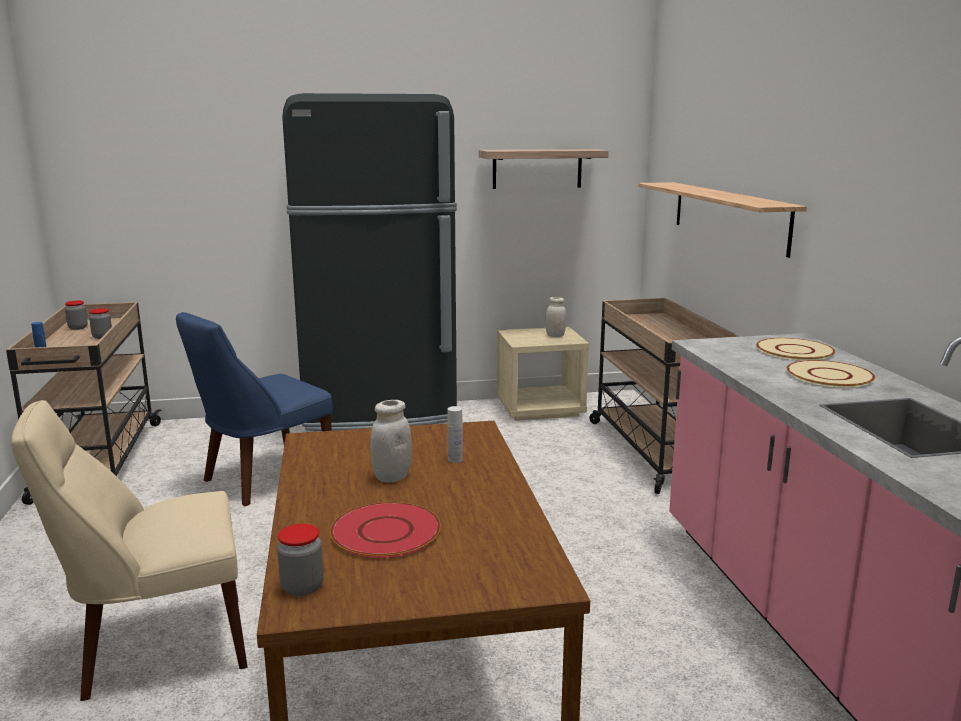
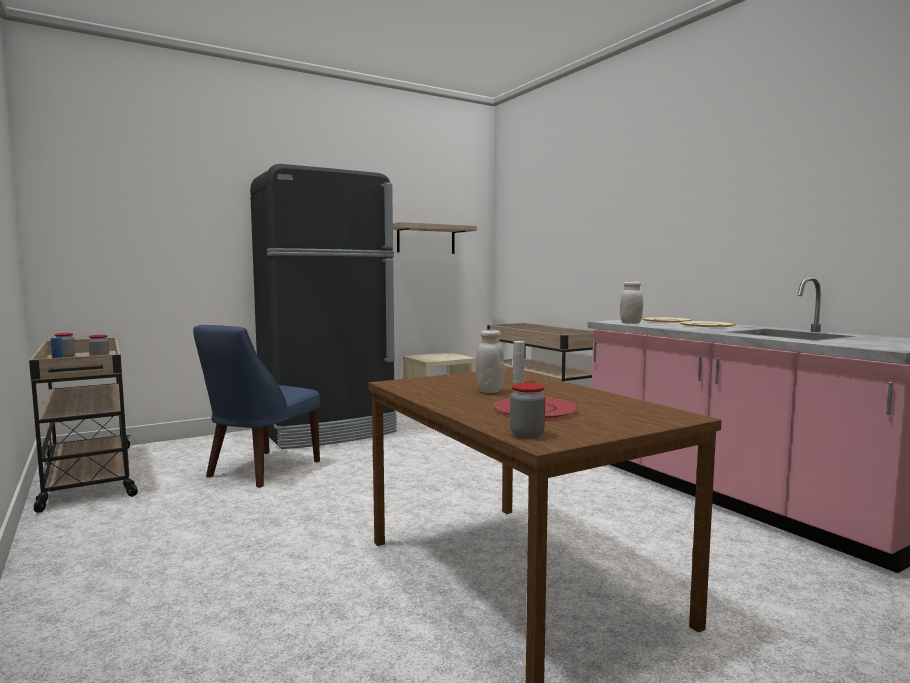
camera: 20 degrees left, 10 degrees down
(156, 648) = (265, 584): beige chair -> none
(555, 336) = (448, 356): white jar -> white jar (630, 323)
(728, 215) = (576, 258): shelf -> none

